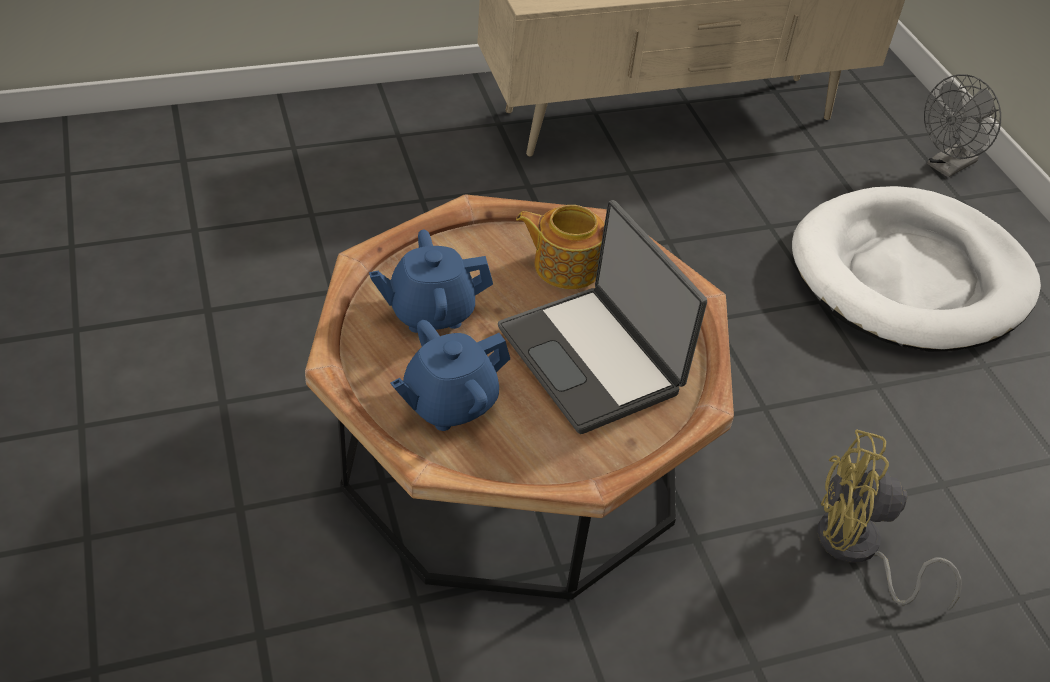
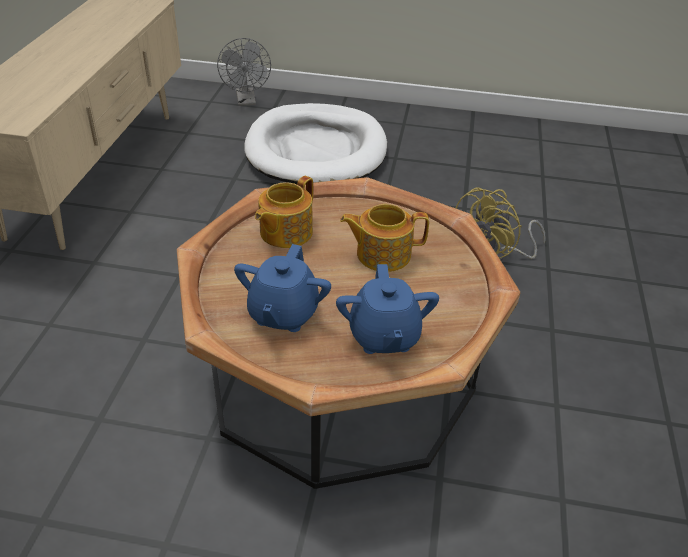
camera: 60 degrees left, 5 degrees down
(592, 359) = (382, 254): laptop -> teapot

